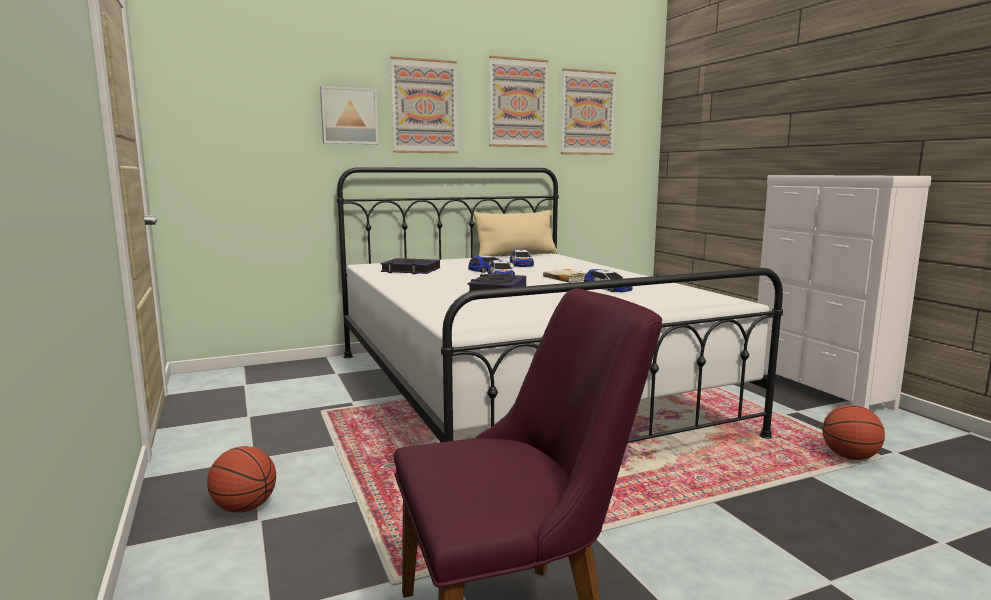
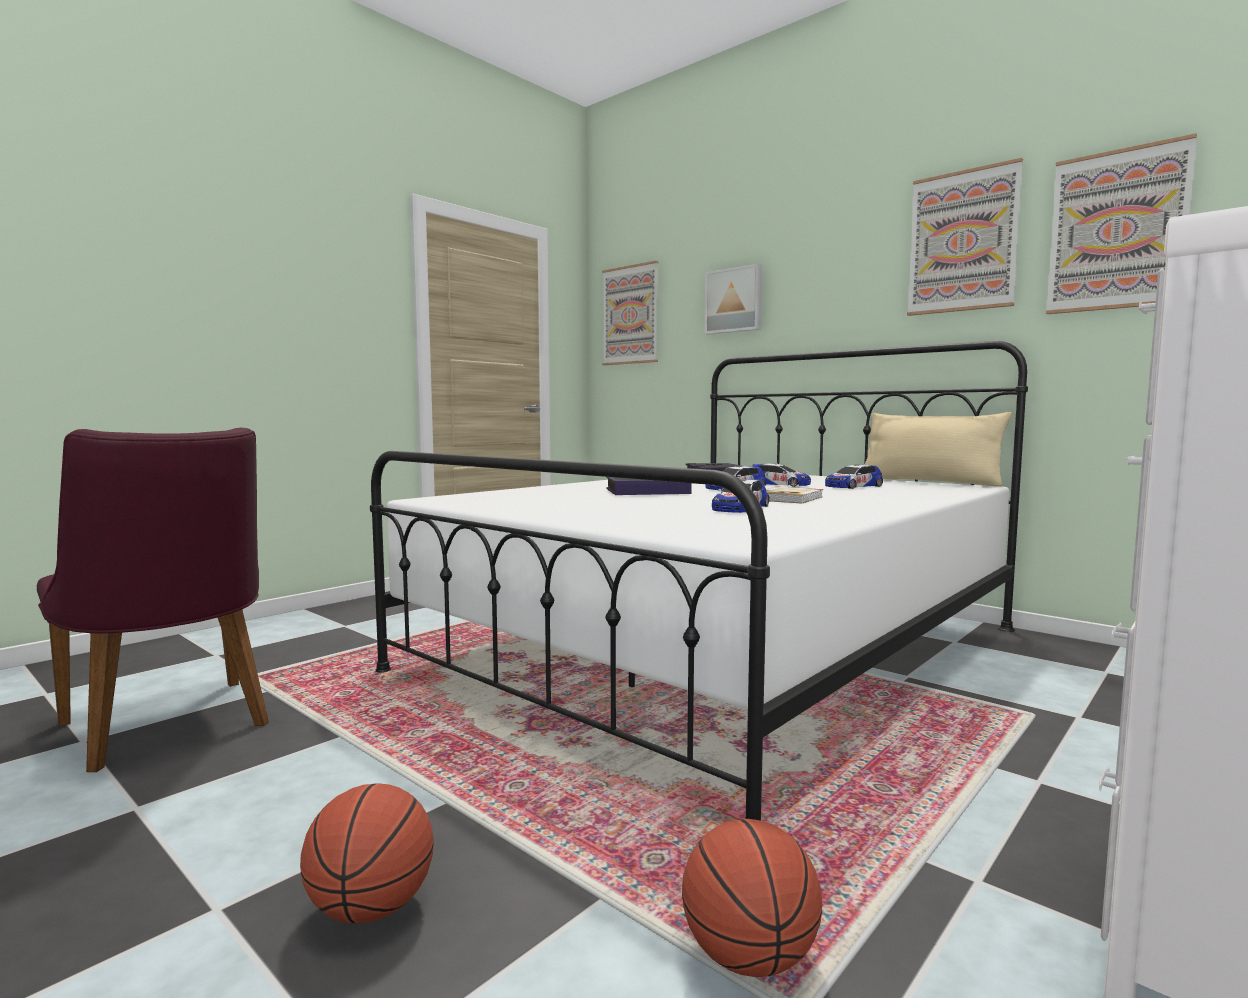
camera: 65 degrees right, 5 degrees down
(245, 508) = (362, 618): basketball -> basketball (371, 909)
(424, 106) = (818, 274): picture -> picture (630, 315)

